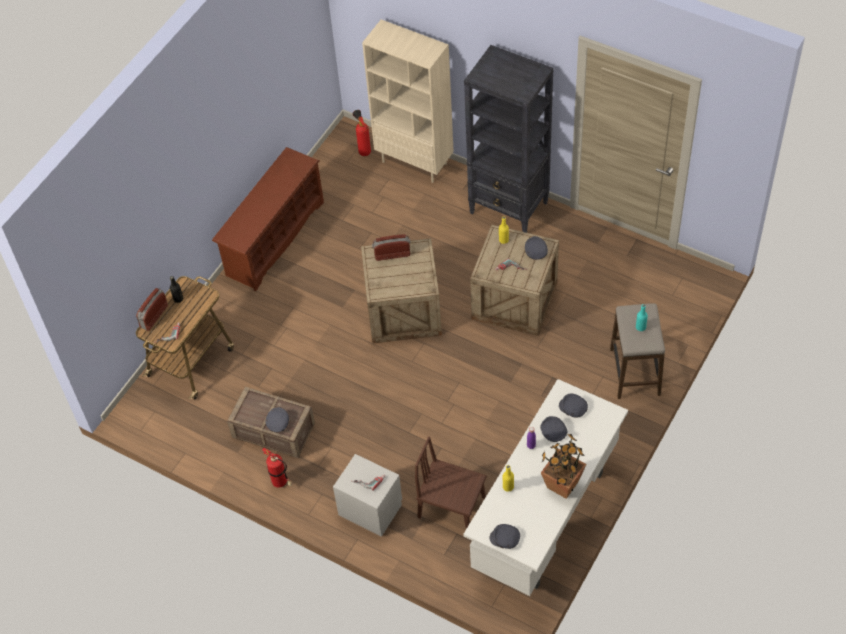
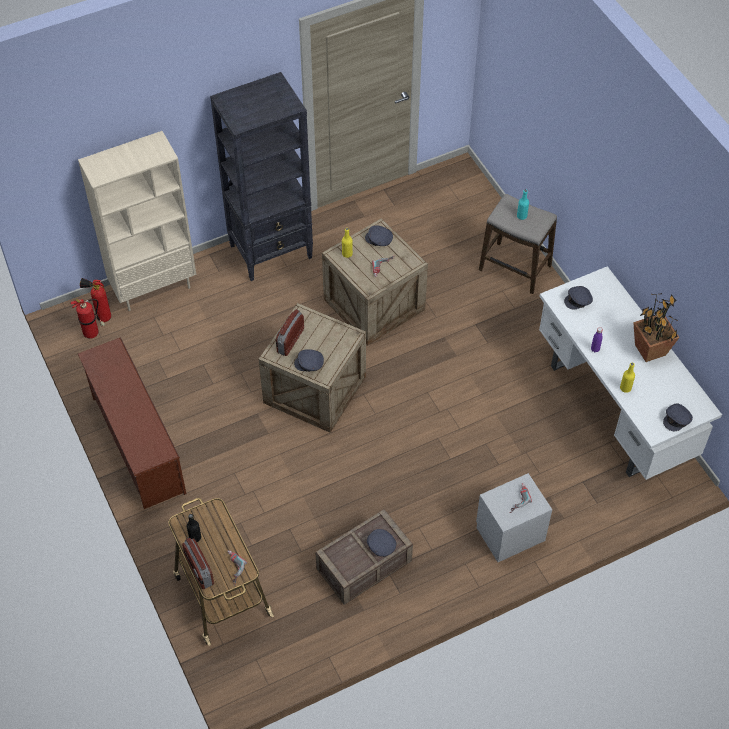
camera: 60 degrees left, 0 degrees up
(281, 483) = (427, 590): fire extinguisher -> fire extinguisher (93, 333)
(451, 507) = (553, 470): brown chair -> none
(552, 432) = (592, 327): grey cap -> grey cap (309, 364)

